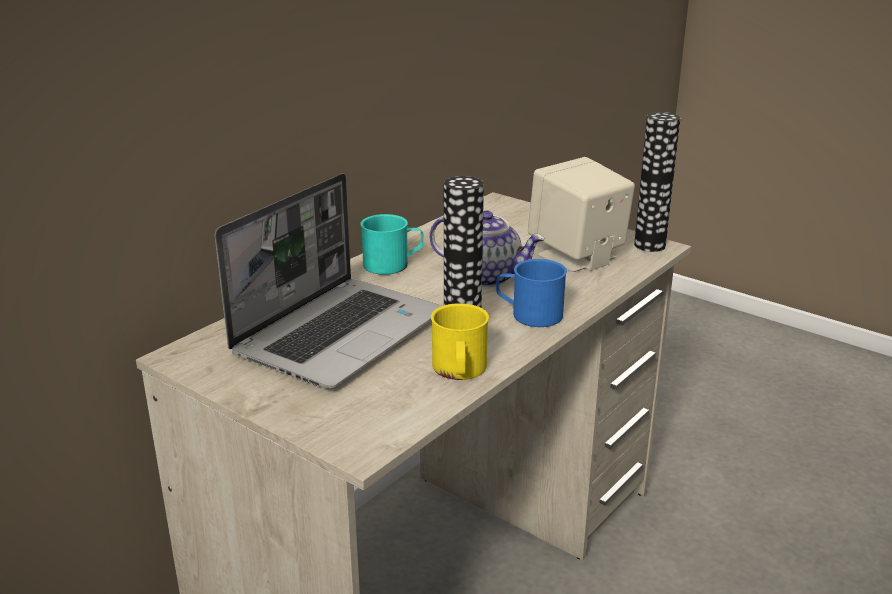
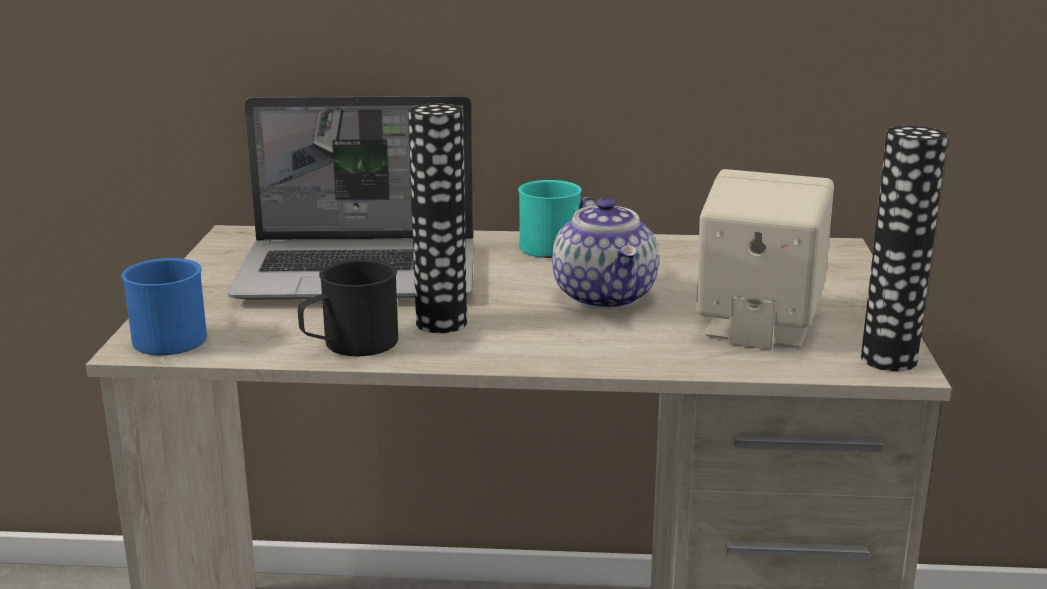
camera: 55 degrees right, 5 degrees down
(459, 371) = (350, 345): yellow mug -> black mug
(529, 314) = (542, 342): blue mug -> blue mug (170, 335)

